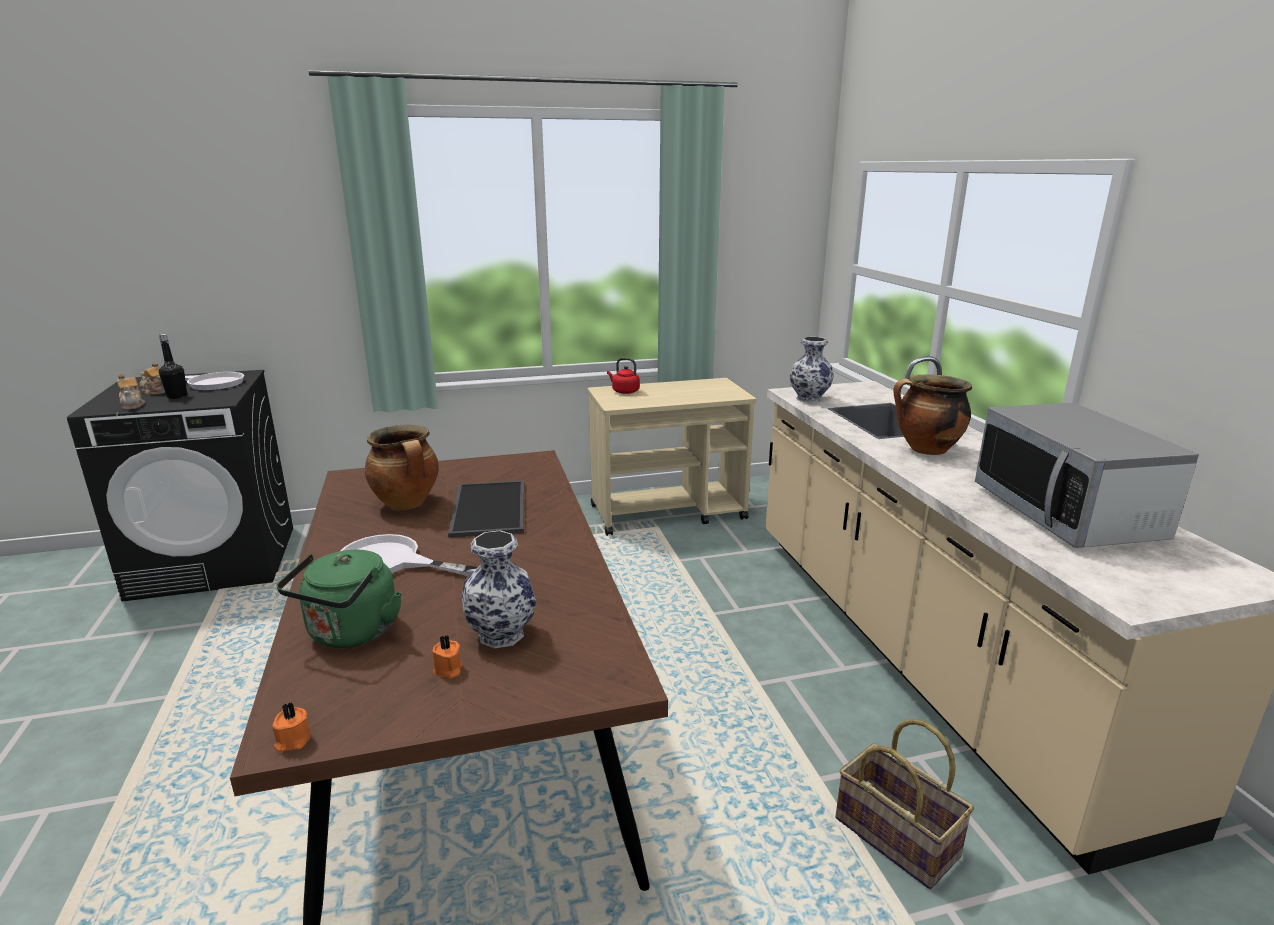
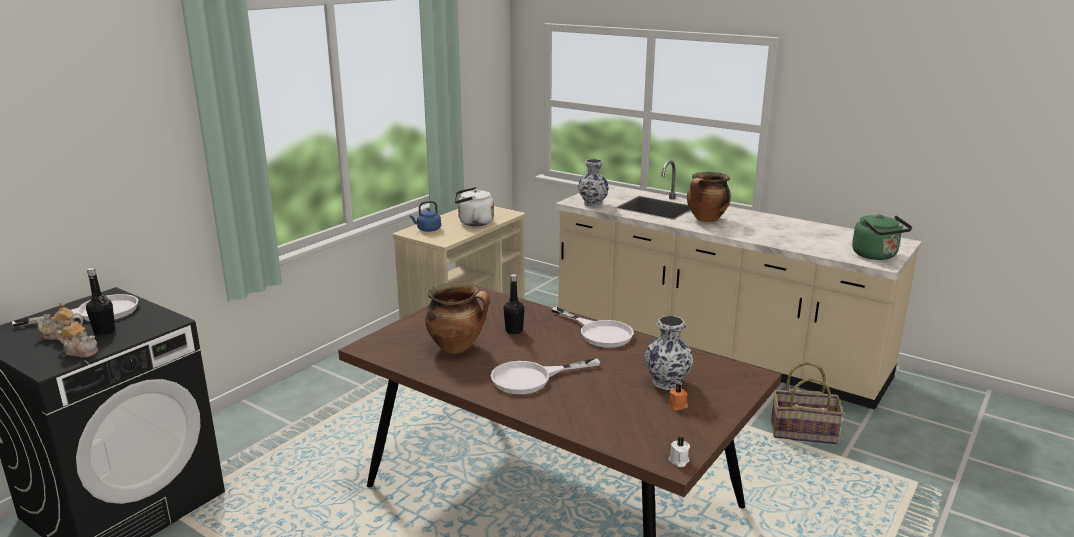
camera: 40 degrees left, 0 degrees up
(292, 741) = (678, 461): orange candle -> white candle
(350, 634) = (596, 416): green kettle -> green kettle (876, 256)
(487, 508) = (514, 331): tray -> black bottle
(560, 543) = (599, 332): none -> white frying pan
(624, 391) = (427, 230): red kettle -> blue kettle
(680, 395) = (473, 223): none -> white kettle
(1065, 513) = (810, 235): microwave -> none

